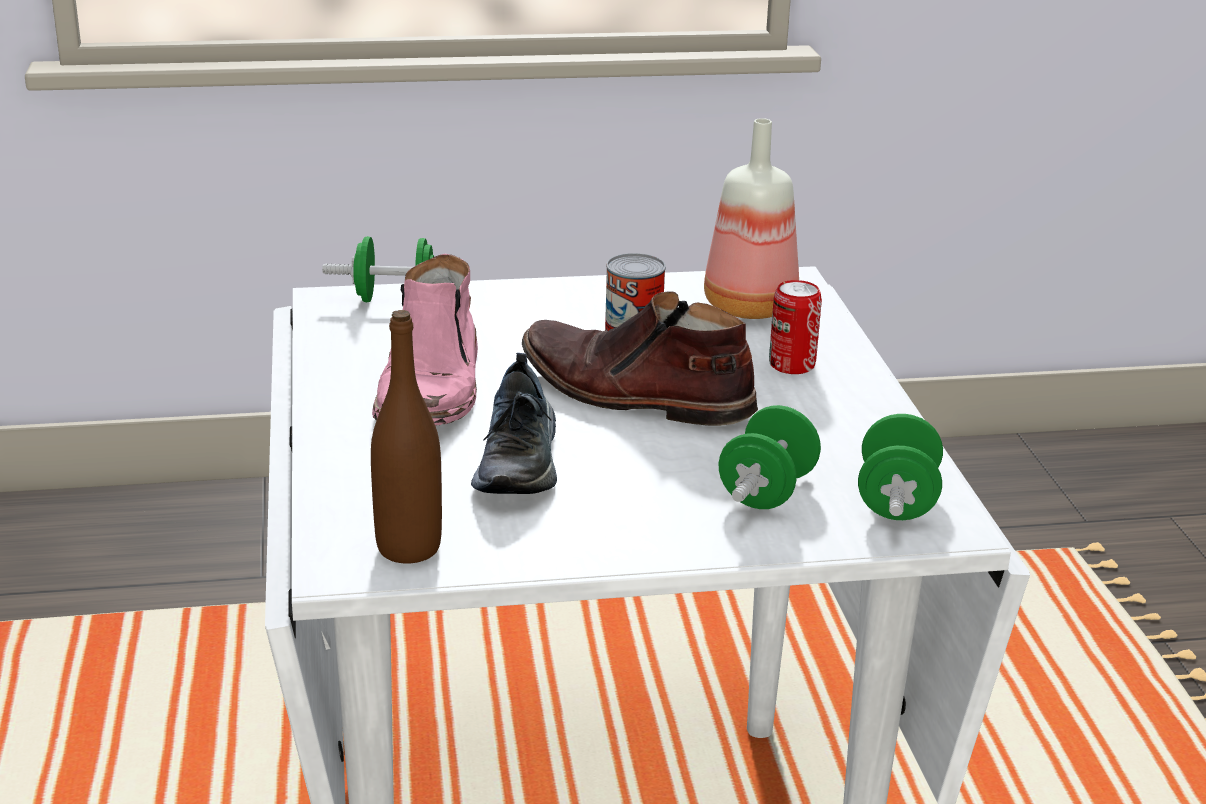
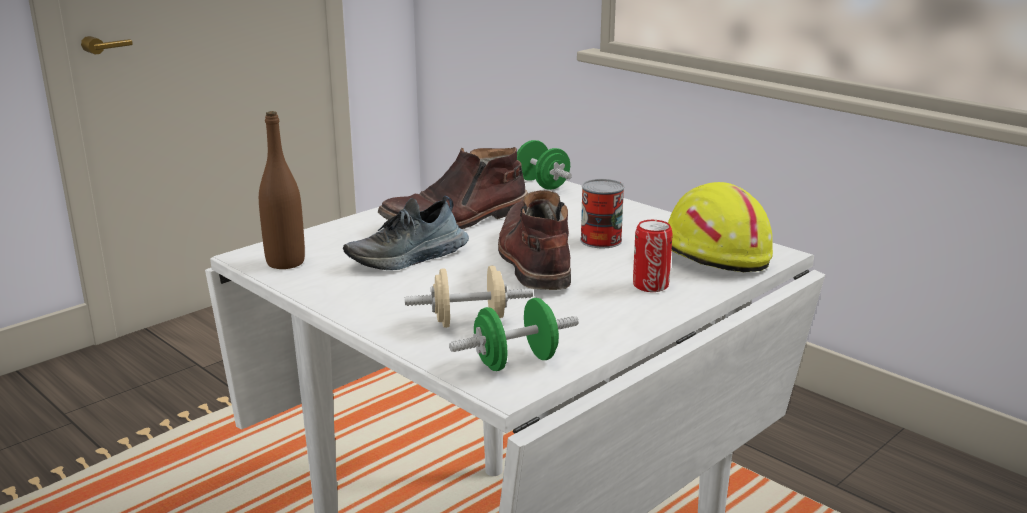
camera: 55 degrees right, 5 degrees down
(432, 389) = (457, 219): pink boot -> brown boot
(752, 308) = (708, 255): bottle -> yellow hard hat
(767, 491) = (469, 323): green dumbbell -> beige dumbbell

